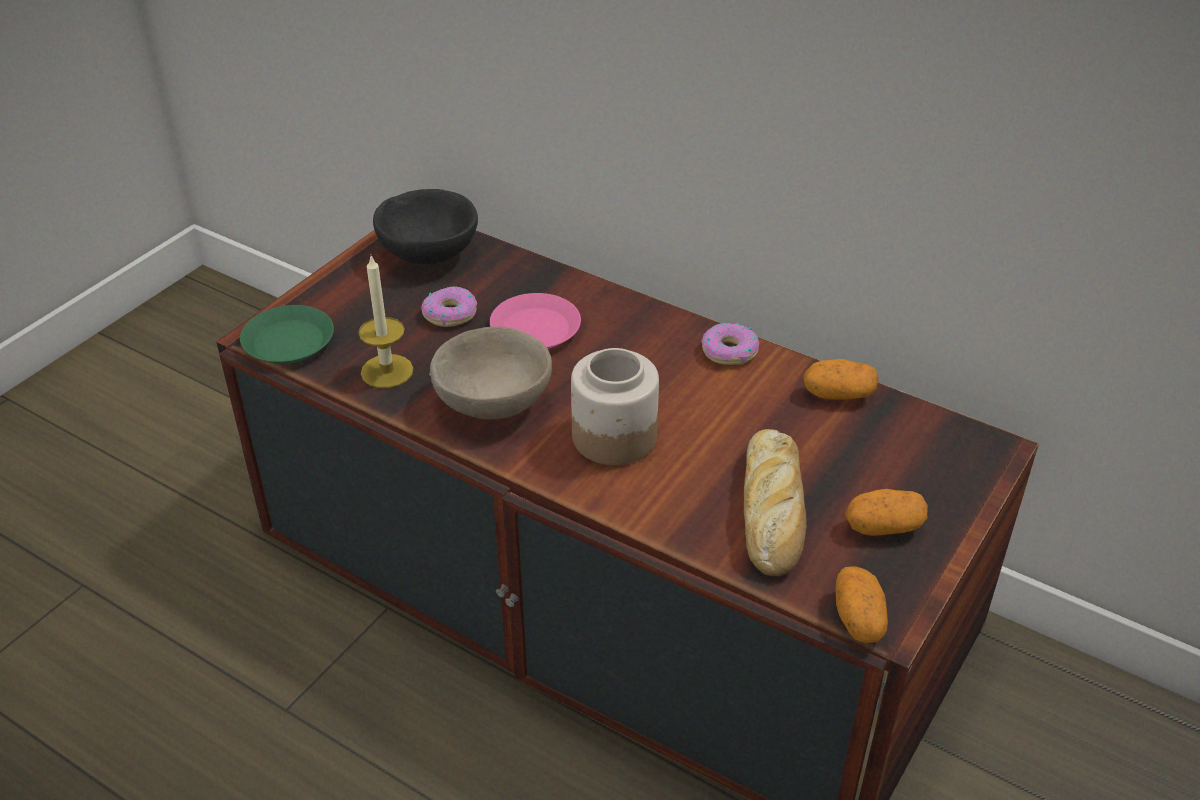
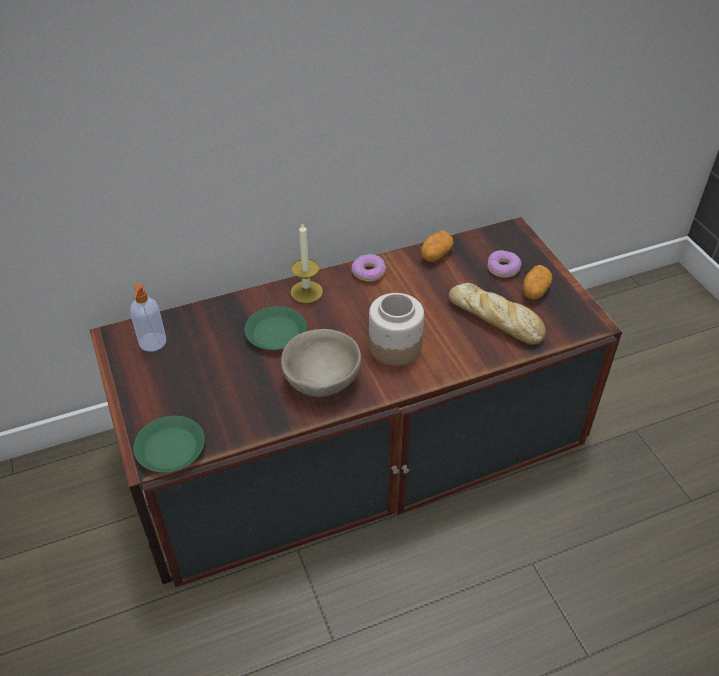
camera: 55 degrees left, 5 degrees up
(387, 371) = (248, 413): candle -> candle (306, 292)
(429, 253) = (152, 343): black bowl -> soap dispenser
(450, 313) = (223, 361): donut -> donut (503, 268)
(536, 329) = (276, 332): pink plate -> green plate
(858, 619) = (584, 330): potato -> none

